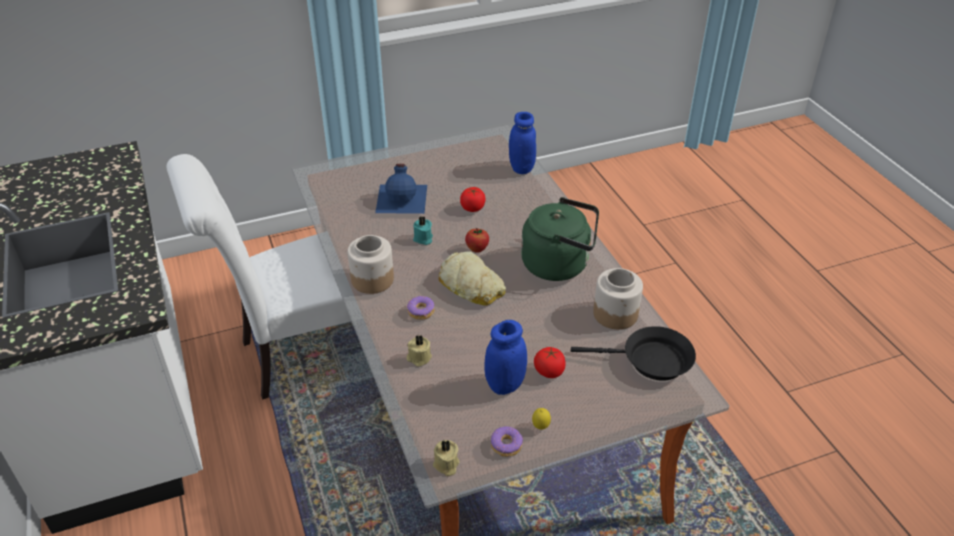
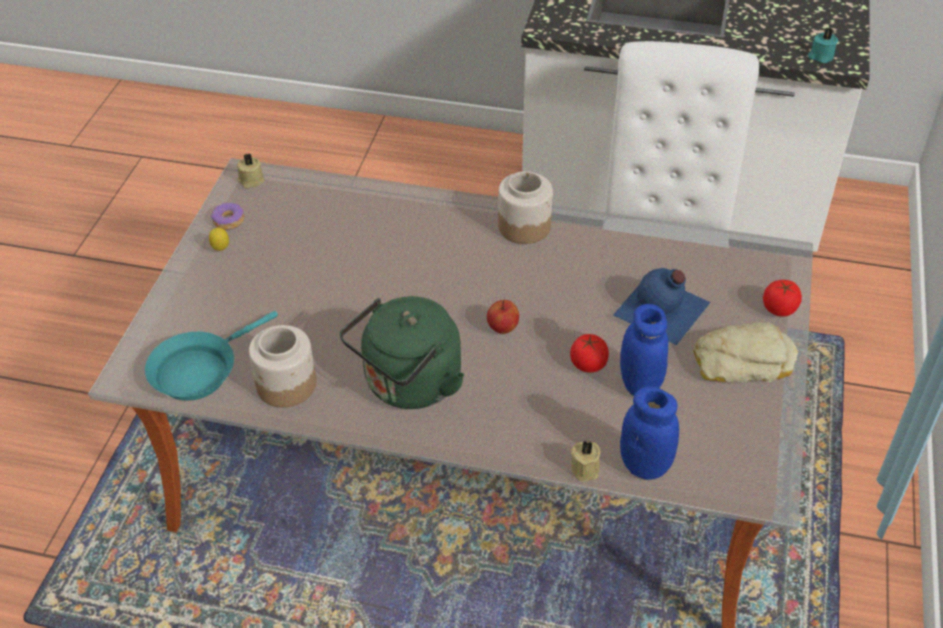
camera: 125 degrees right, 5 degrees up
(418, 358) = (381, 213): beige candle -> beige candle (586, 468)
(421, 311) = (441, 240): donut -> none
(423, 239) = (561, 292): turquoise candle -> turquoise candle (820, 56)
(471, 285) = (445, 293): bread -> bread (742, 361)
(505, 384) = (289, 252): blue jar -> blue jar (640, 384)
(549, 371) = (271, 288): tomato -> tomato (779, 309)
(650, 361) = (199, 370): black frying pan -> turquoise frying pan

